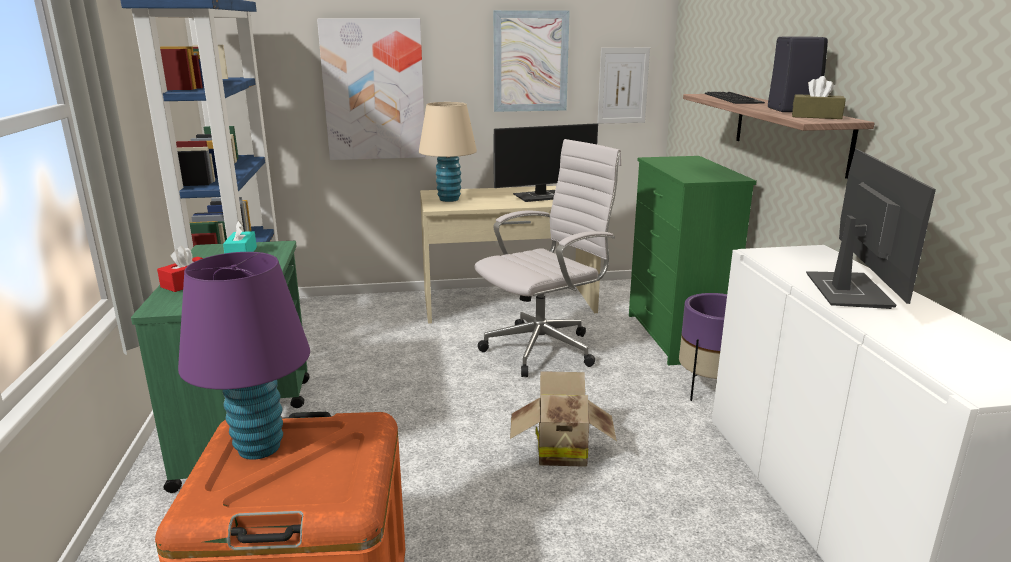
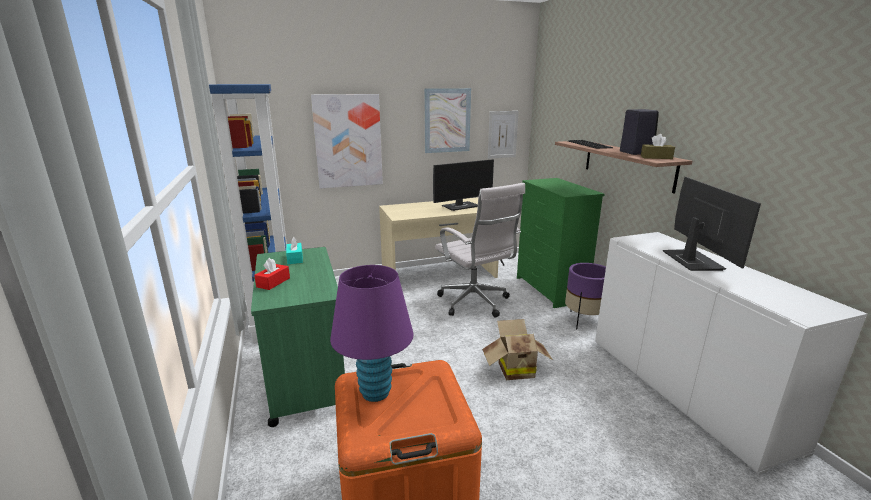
camera: 10 degrees left, 0 degrees up
(449, 199) = (403, 211): beige table lamp -> none
(544, 348) = (475, 303): white office chair -> white office chair turned 105 degrees clockwise

